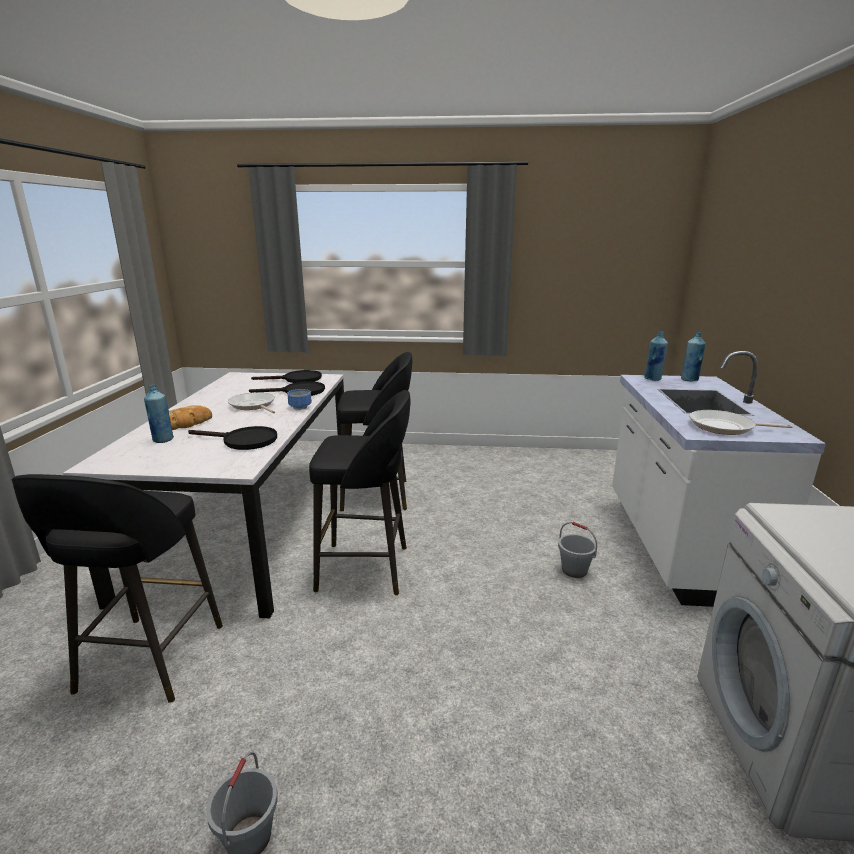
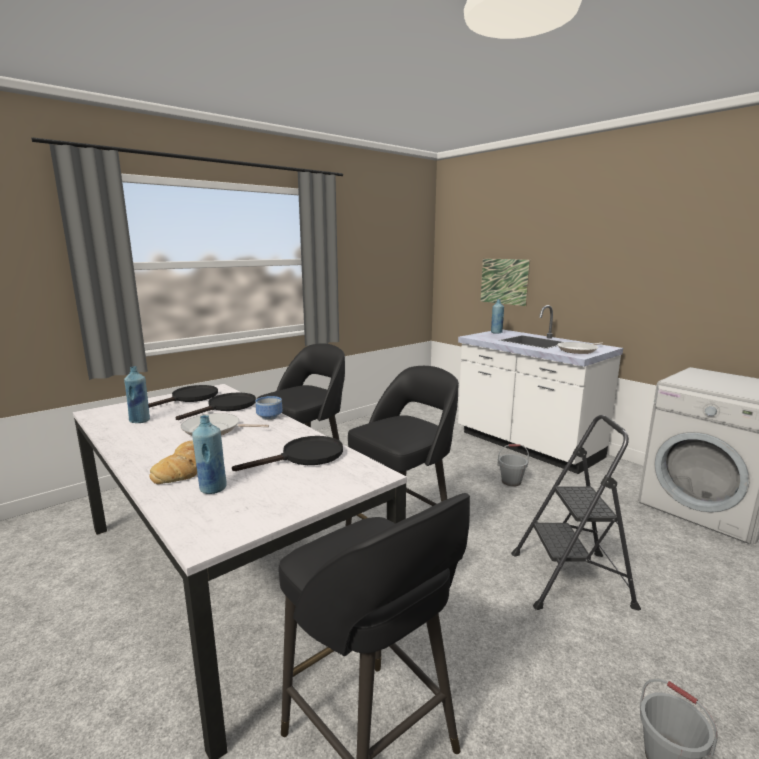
camera: 45 degrees left, 5 degrees down
(453, 682) = (574, 579): none -> black step ladder
(653, 379) = (480, 335): blue bottle -> blue bottle (140, 421)
(736, 307) = (504, 281): none -> picture

